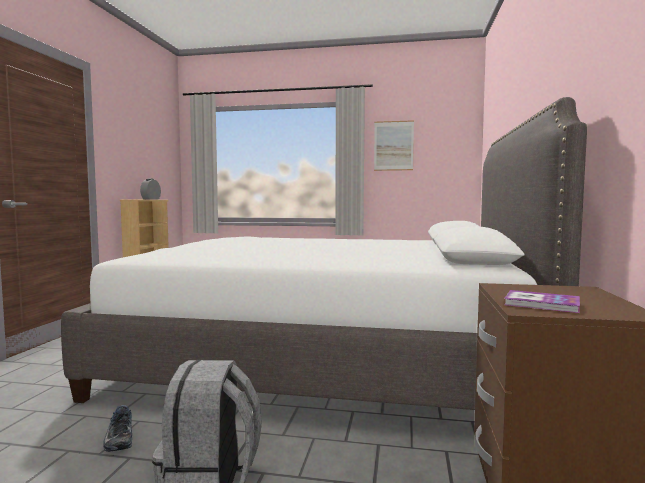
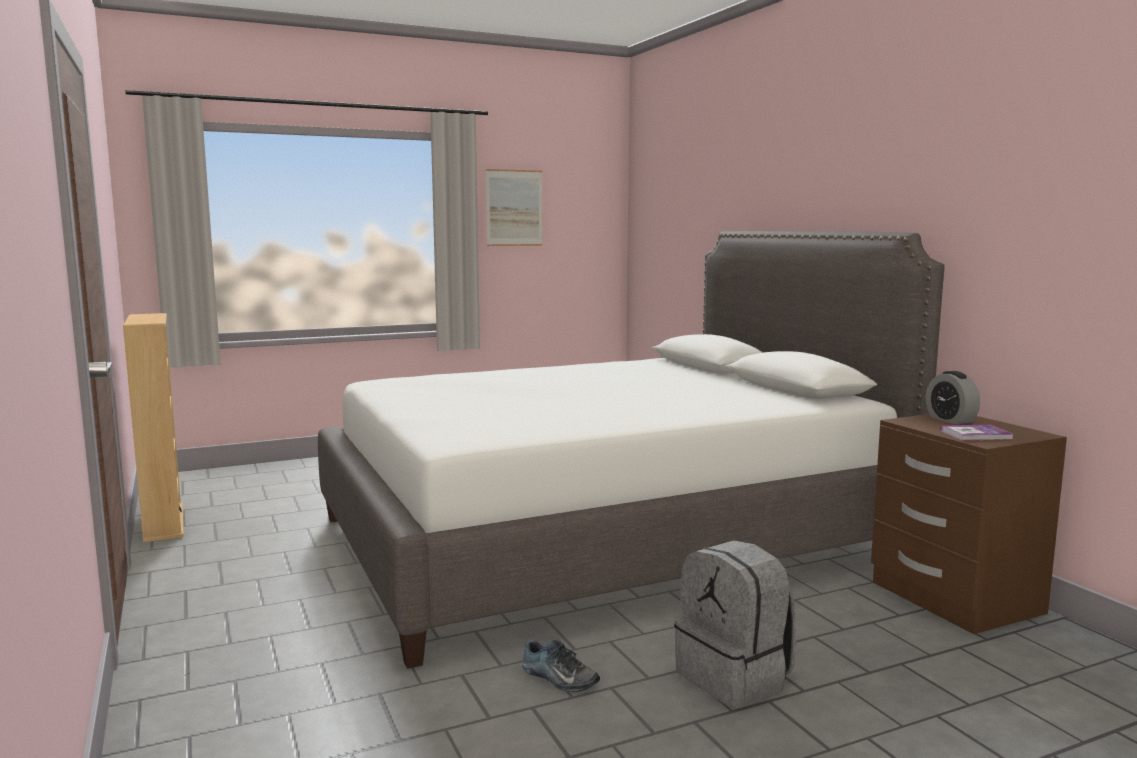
camera: 35 degrees left, 5 degrees up
(151, 199) = (147, 316): alarm clock -> alarm clock (950, 420)

